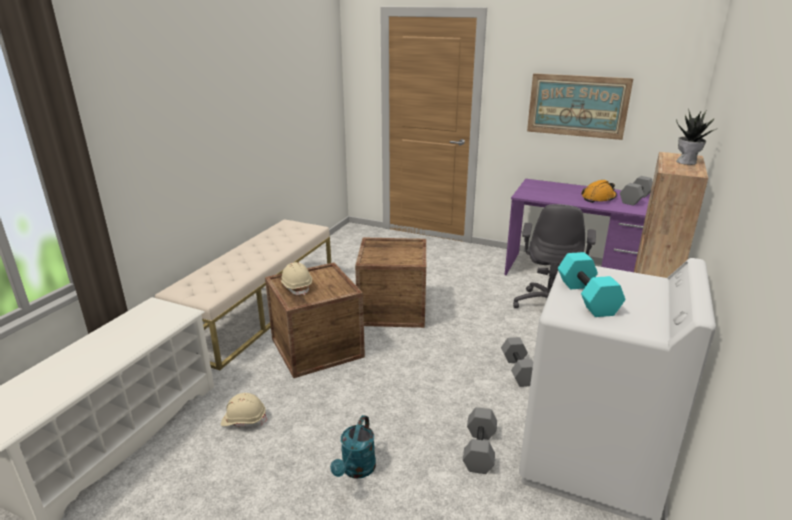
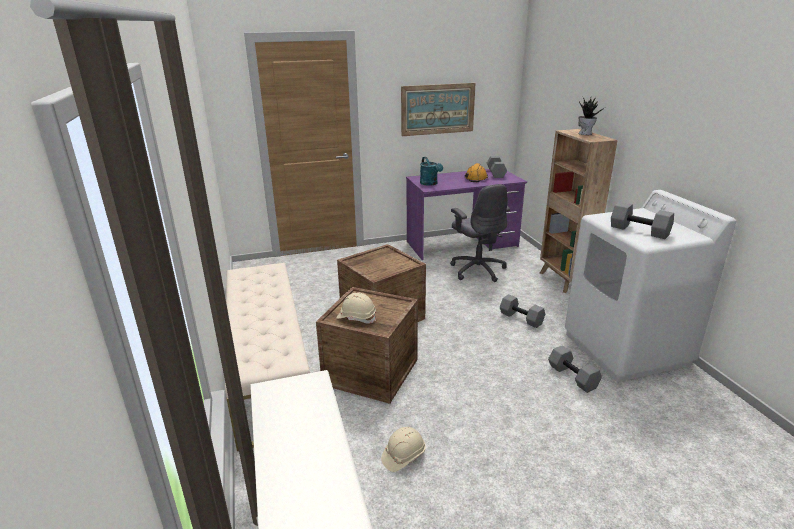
camera: 40 degrees left, 0 degrees up
(356, 470) = (531, 435): turquoise watering can -> turquoise watering can (430, 183)
(588, 298) = (640, 231): turquoise dumbbell -> grey dumbbell

